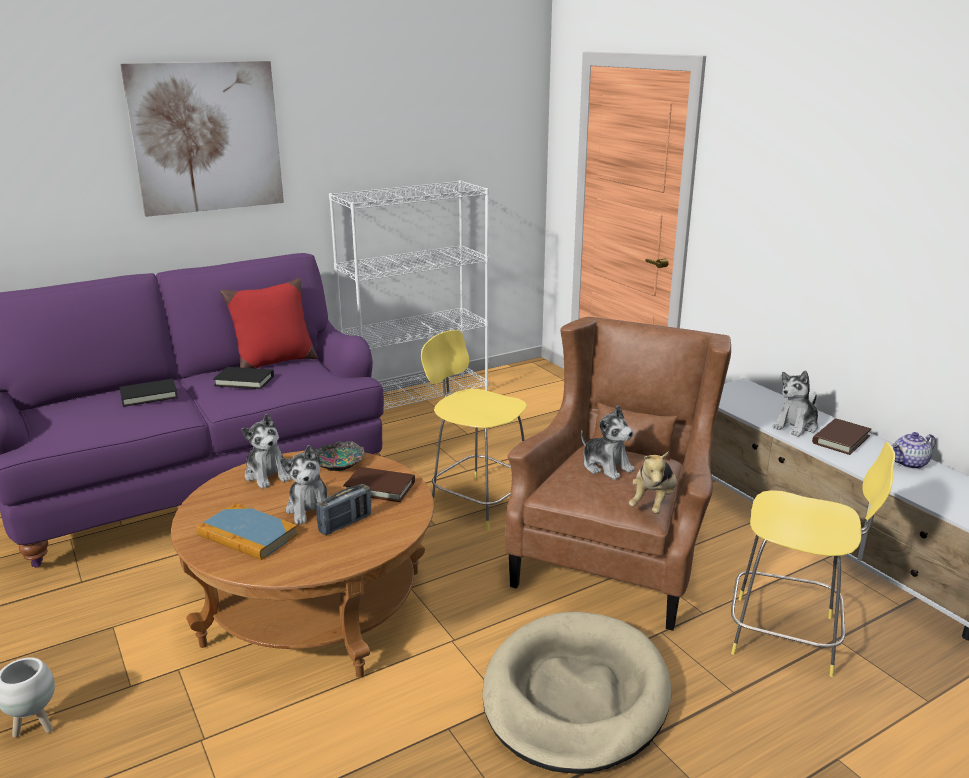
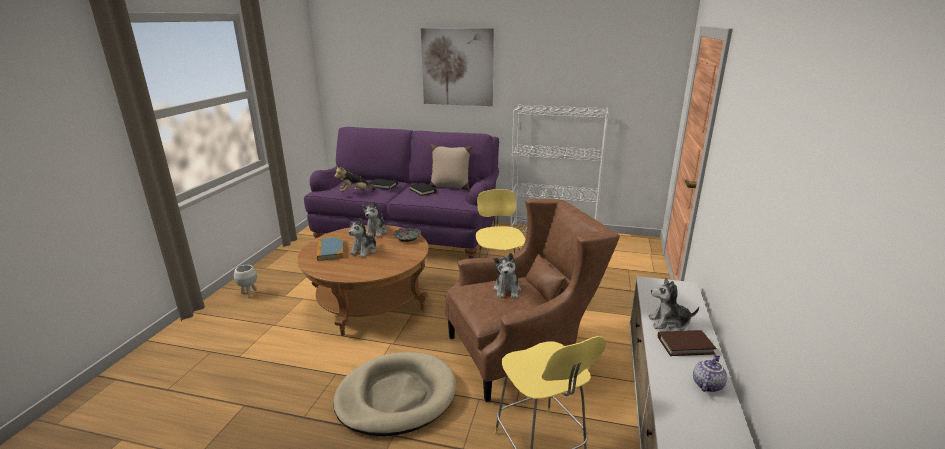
camera: 45 degrees right, 0 degrees up
(274, 362) = (450, 187): red pillow -> beige pillow
(345, 524) = (364, 262): radio -> none
(380, 487) = (401, 254): brown book -> none
(653, 503) = (494, 318): plush toy -> plush toy (355, 192)
(909, 464) = (706, 384): teapot -> teapot turned 105 degrees clockwise

